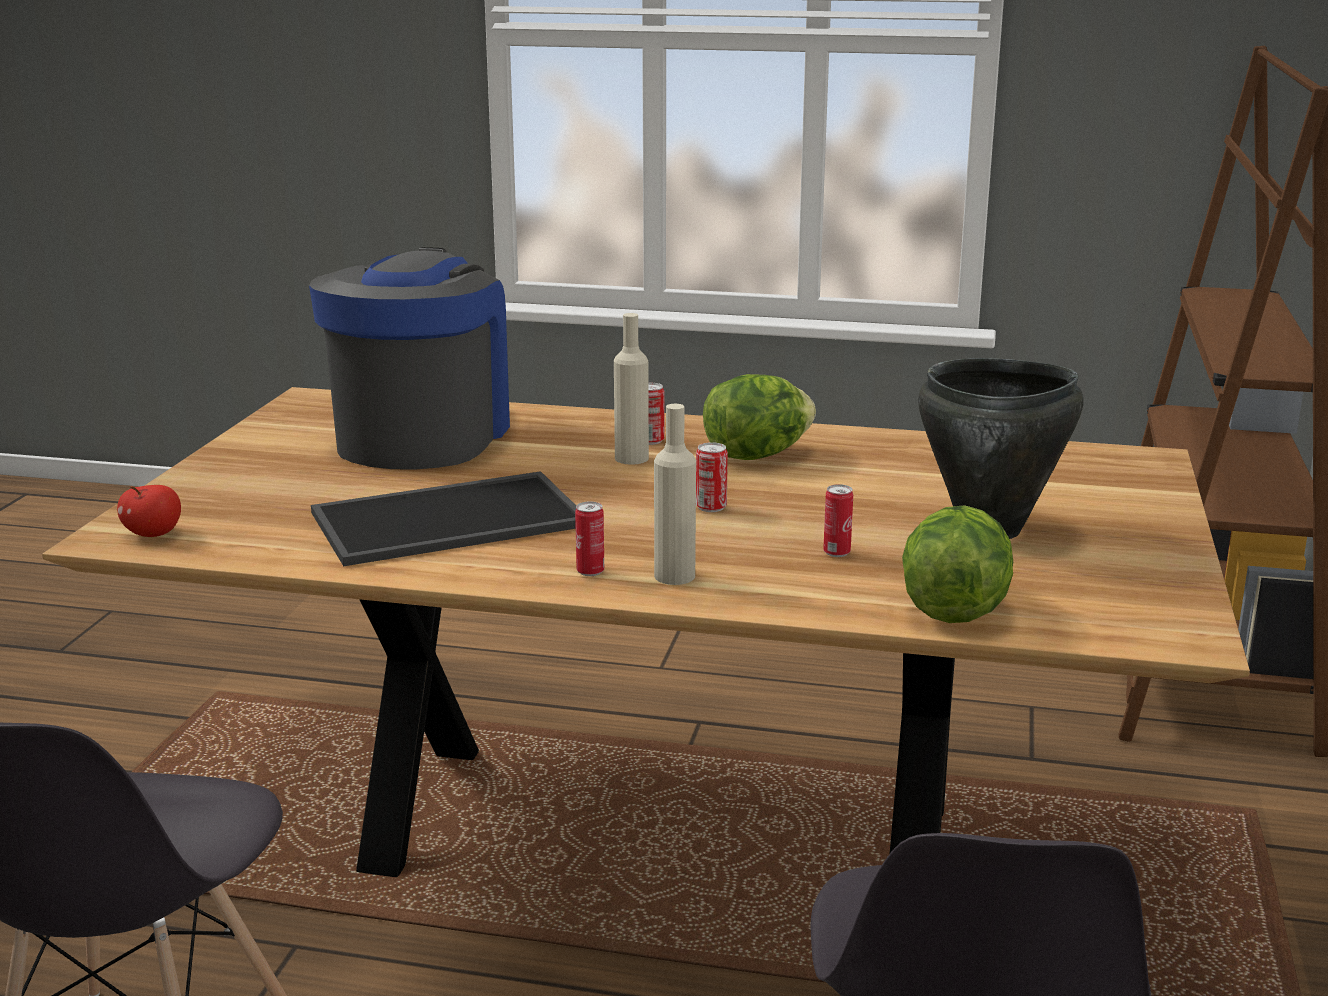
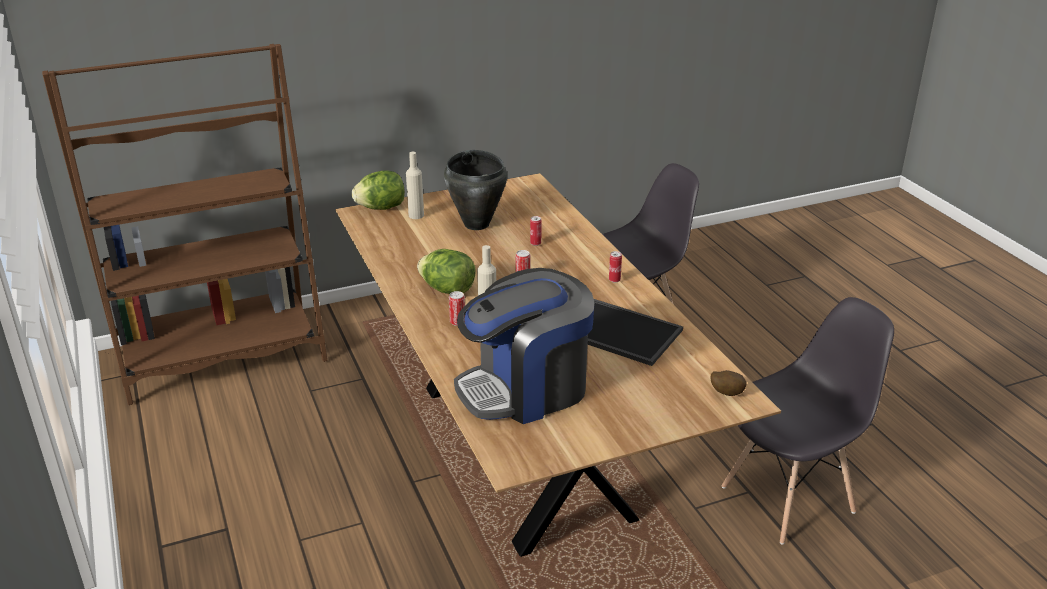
camera: 125 degrees left, 10 degrees up
(153, 534) = (726, 393): apple -> potato
(674, 576) = (595, 264): beige bottle -> beige bottle (416, 215)
(954, 609) = (555, 215): lettuce -> lettuce (381, 208)

